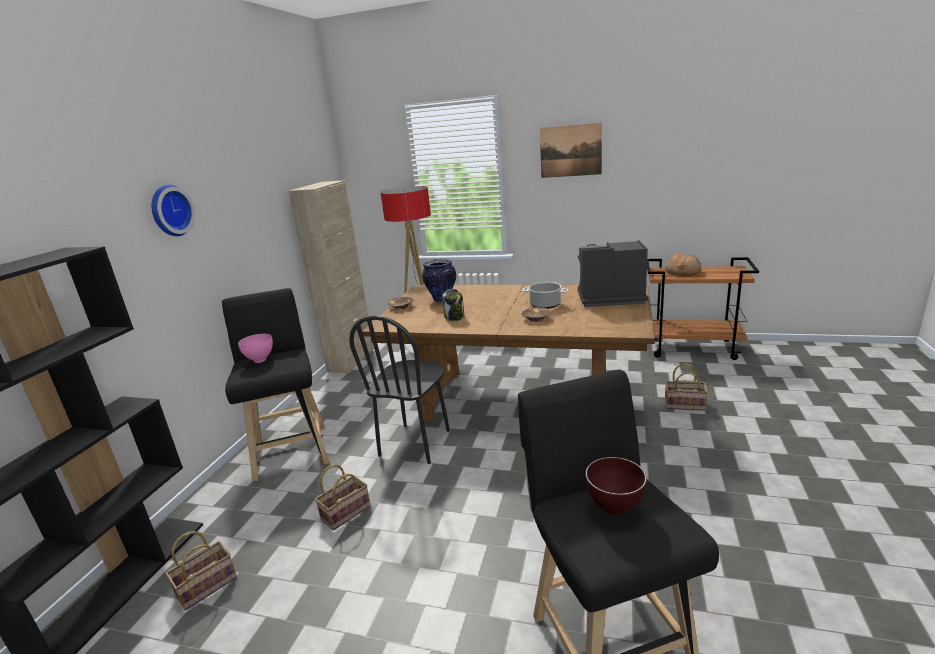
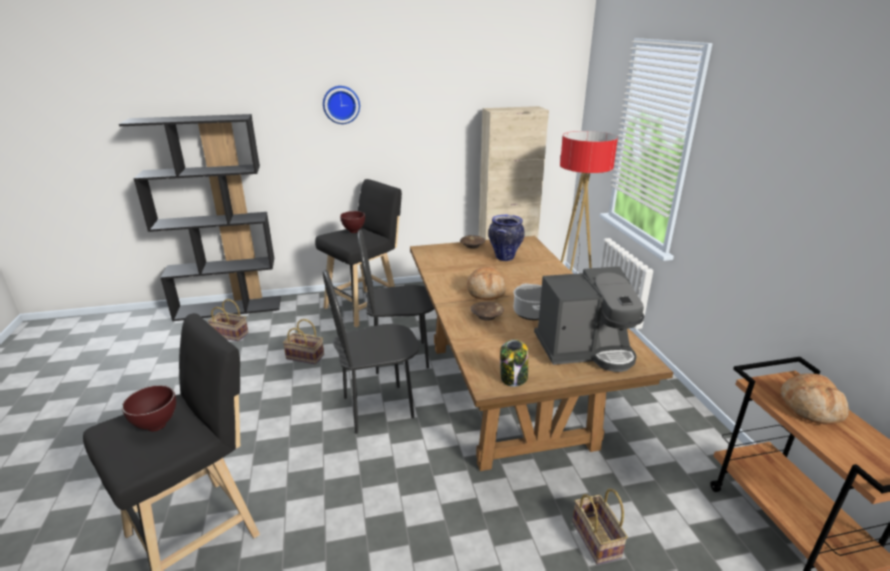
camera: 60 degrees right, 5 degrees up
(260, 360) = (354, 231): pink bowl -> brown bowl
(454, 317) = (463, 274): jar -> jar (513, 378)
(486, 472) = (378, 407): none -> black chair
(495, 314) = (485, 291): none -> bread
(570, 151) = (761, 147): picture -> none
(608, 298) = (585, 349): coffee machine -> coffee machine turned 105 degrees clockwise

